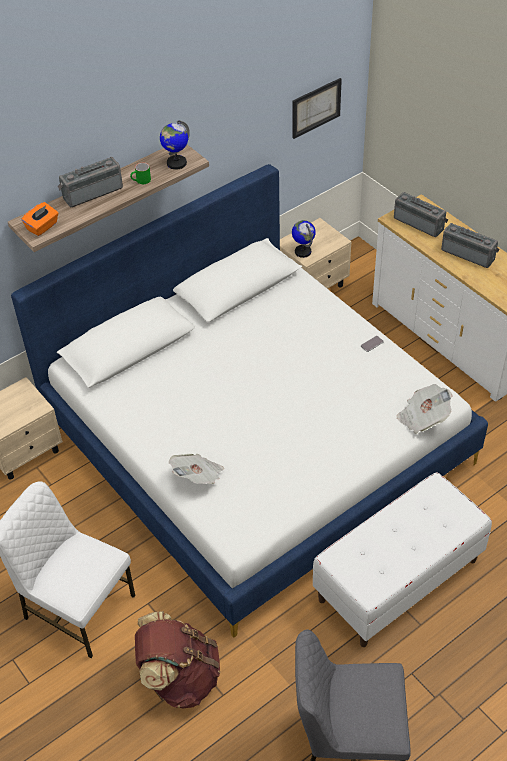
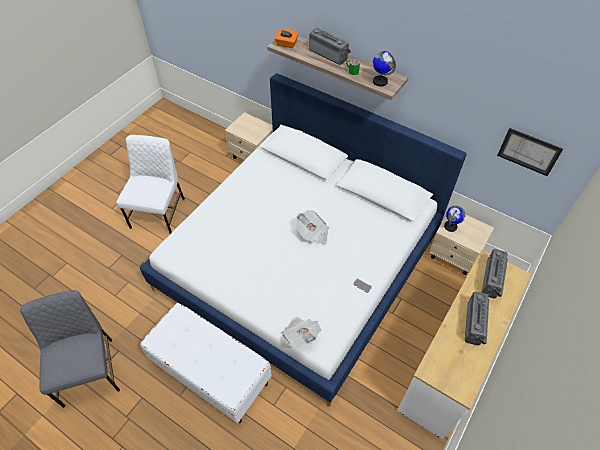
camera: 70 degrees right, 5 degrees up
(180, 677) = (123, 271): brown backpack -> none
(198, 476) = (210, 218): newspaper -> newspaper (313, 233)

